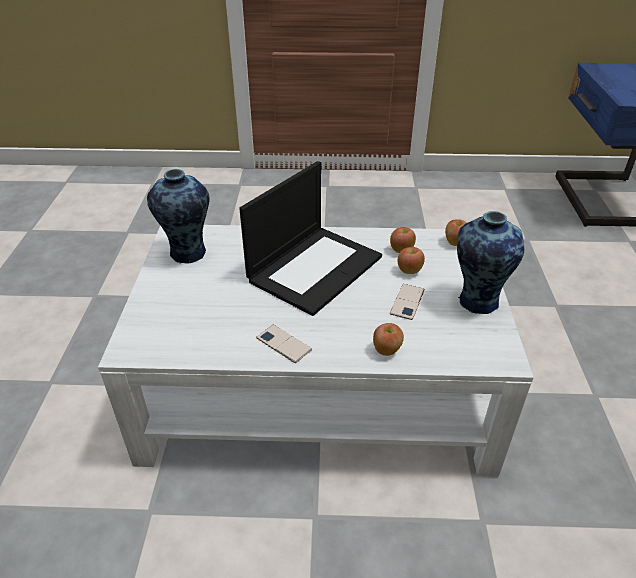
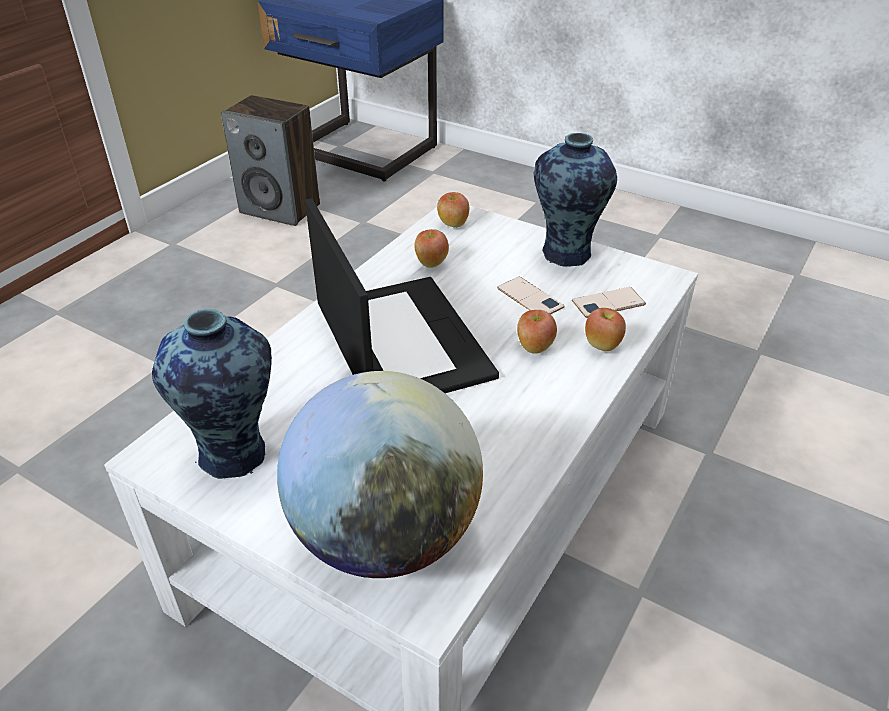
camera: 60 degrees left, 0 degrees up
(163, 320) = (385, 535): none -> globe
(283, 344) = (534, 423): phone -> phone (608, 303)
(409, 271) = (475, 273): apple -> apple (534, 347)
(495, 203) = (281, 209): none -> speaker

